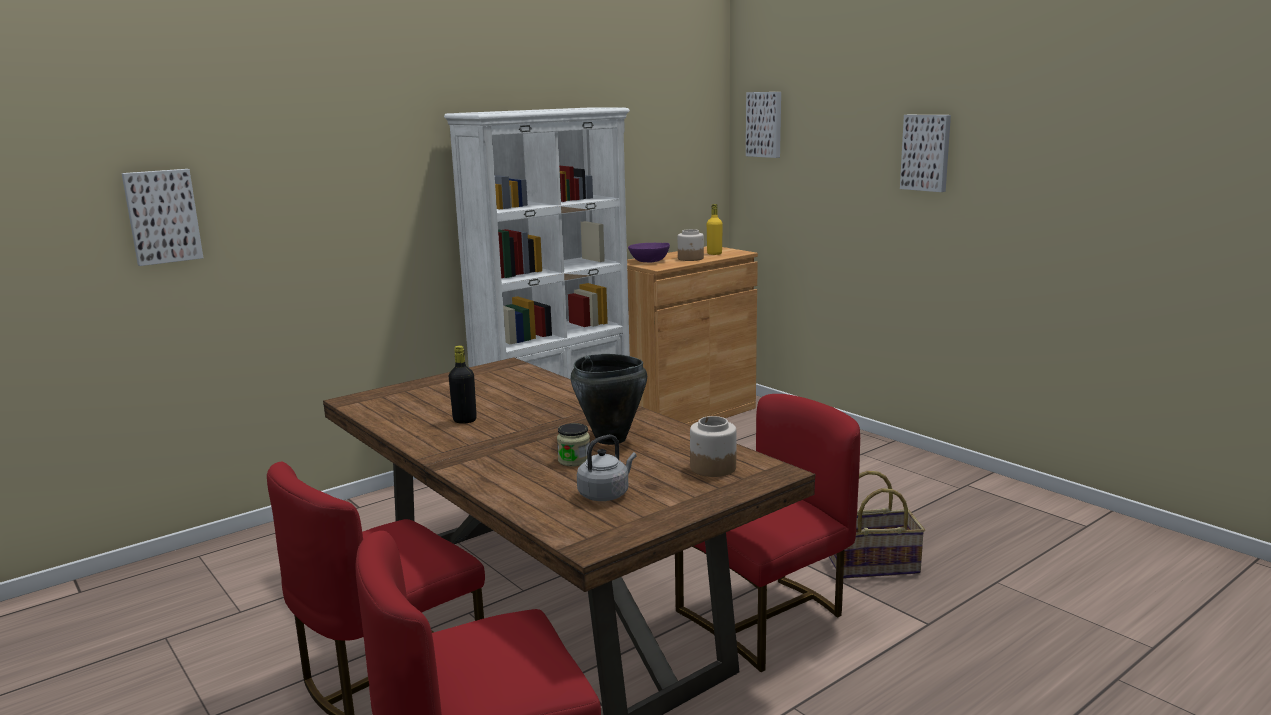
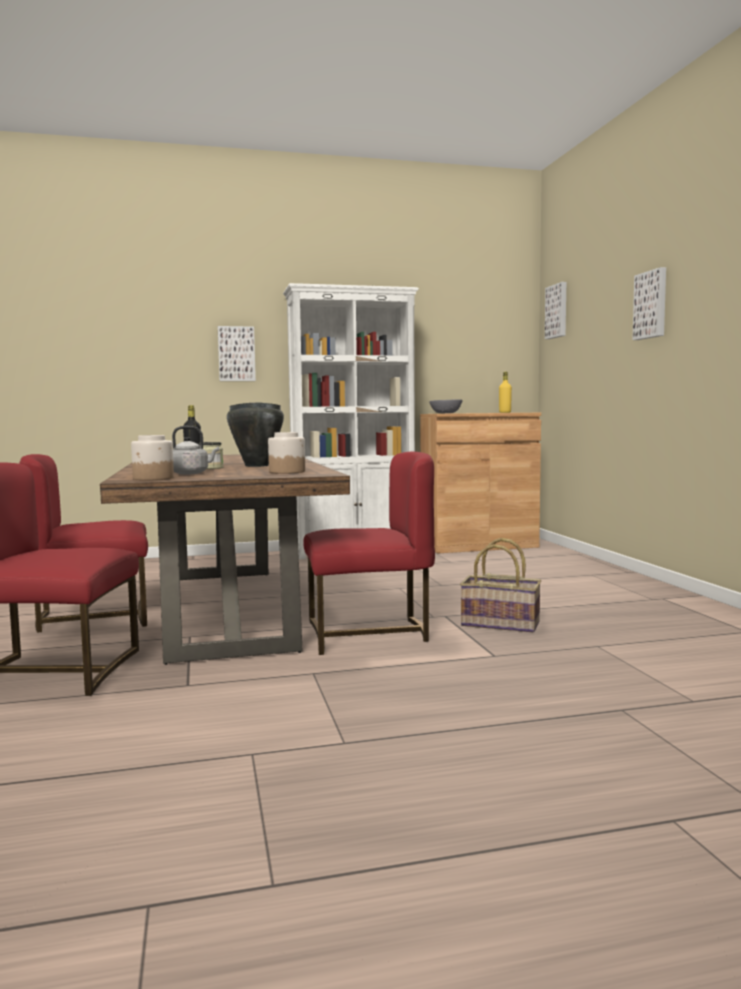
camera: 25 degrees right, 10 degrees down
(162, 216) = (86, 343): picture -> picture (236, 354)
(649, 261) = (445, 413): purple bowl -> grey bowl
(691, 258) = (479, 412): jar -> jar (153, 478)

